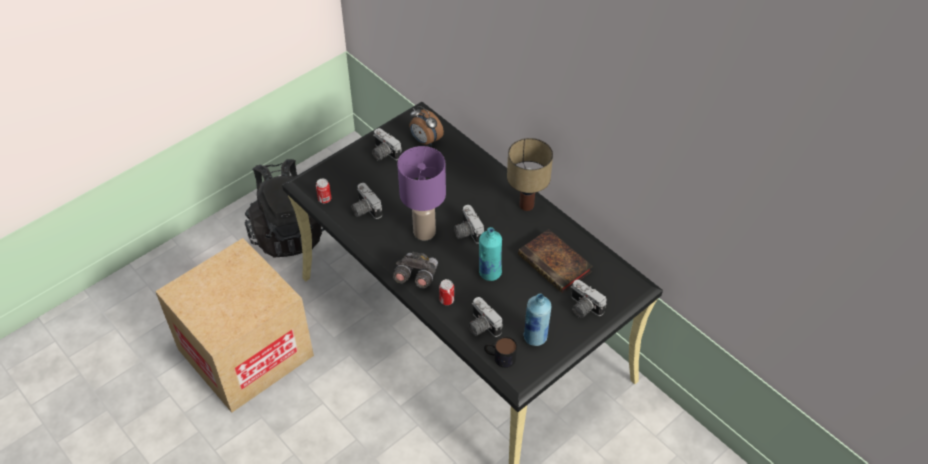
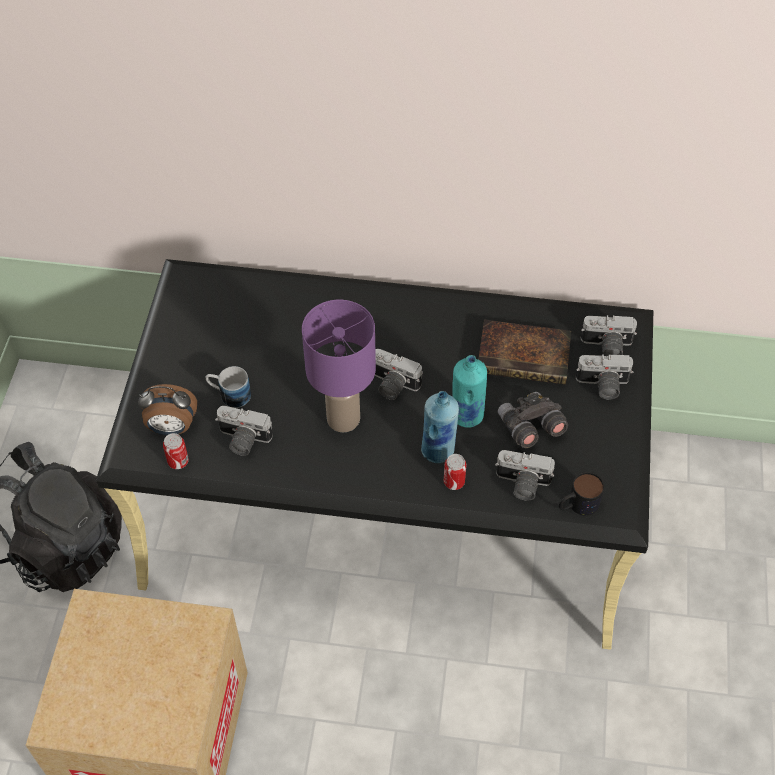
camera: 40 degrees left, 5 degrees up
(381, 184) = (229, 394): none -> mug
(383, 153) = (191, 354): camera -> camera (606, 347)
(416, 276) = (390, 479): grey binoculars -> grey binoculars (530, 428)
(425, 141) = (226, 306): alarm clock -> alarm clock (171, 428)
(526, 206) = (425, 309): table lamp -> none
(535, 337) = (590, 454): blue bottle -> blue bottle (438, 450)

